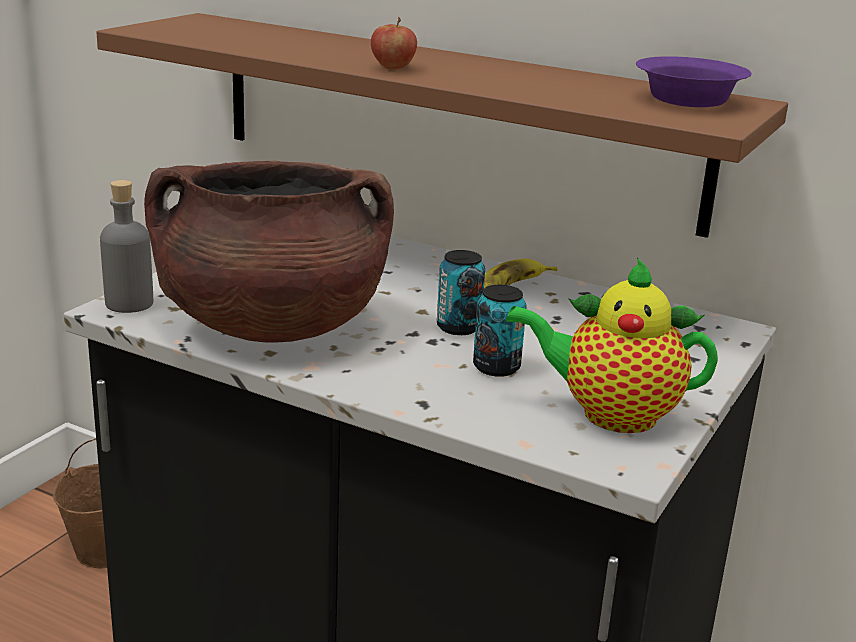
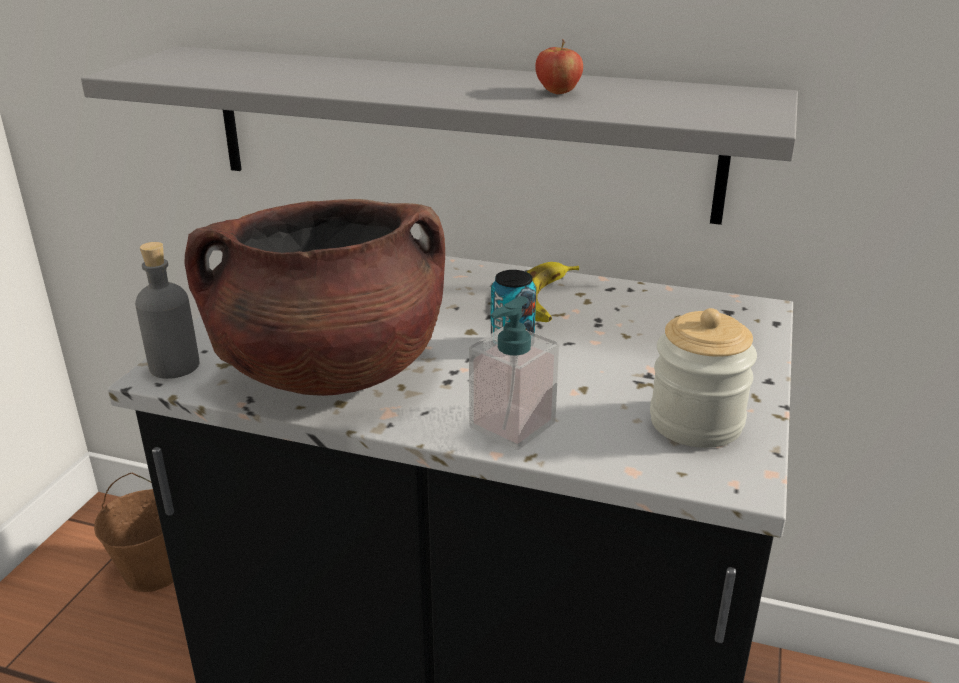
camera: 10 degrees left, 5 degrees up
(392, 67) = (410, 91): apple -> apple (557, 92)
(425, 391) = (512, 425): none -> soap dispenser
(452, 118) = (458, 132): brown shelf -> grey shelf
(496, 367) = (567, 385): can -> none
(610, 414) = (696, 422): teapot -> jar
(690, 100) = (714, 98): purple bowl -> none

